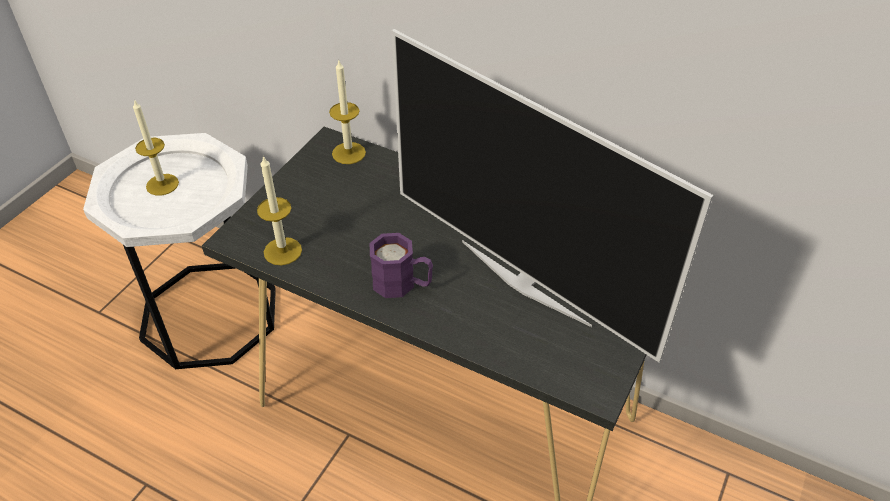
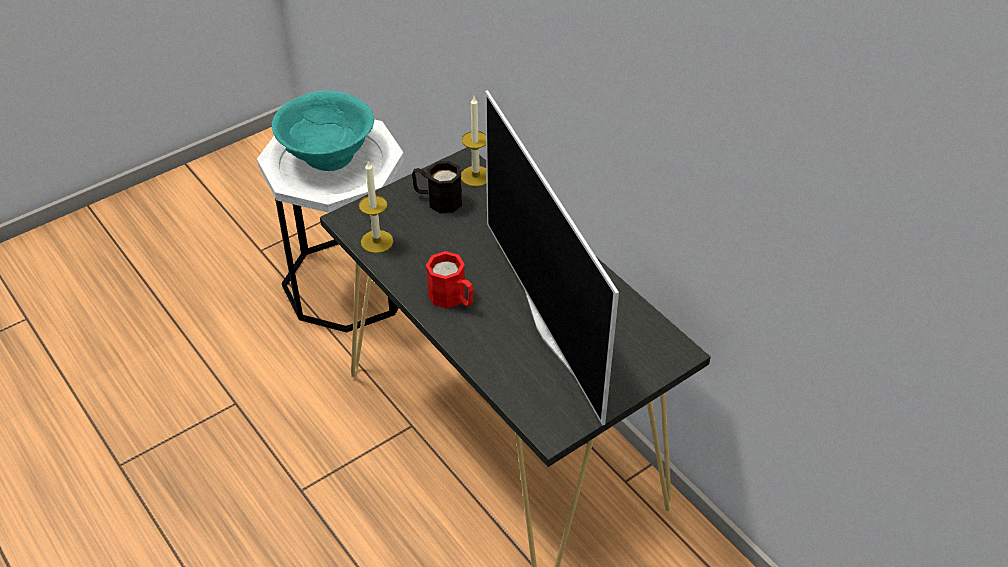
camera: 25 degrees right, 0 degrees up
(162, 184) = (327, 156): candle -> turquoise bowl
(324, 188) = (438, 200): none -> black mug
(402, 284) = (452, 298): purple mug -> red mug

